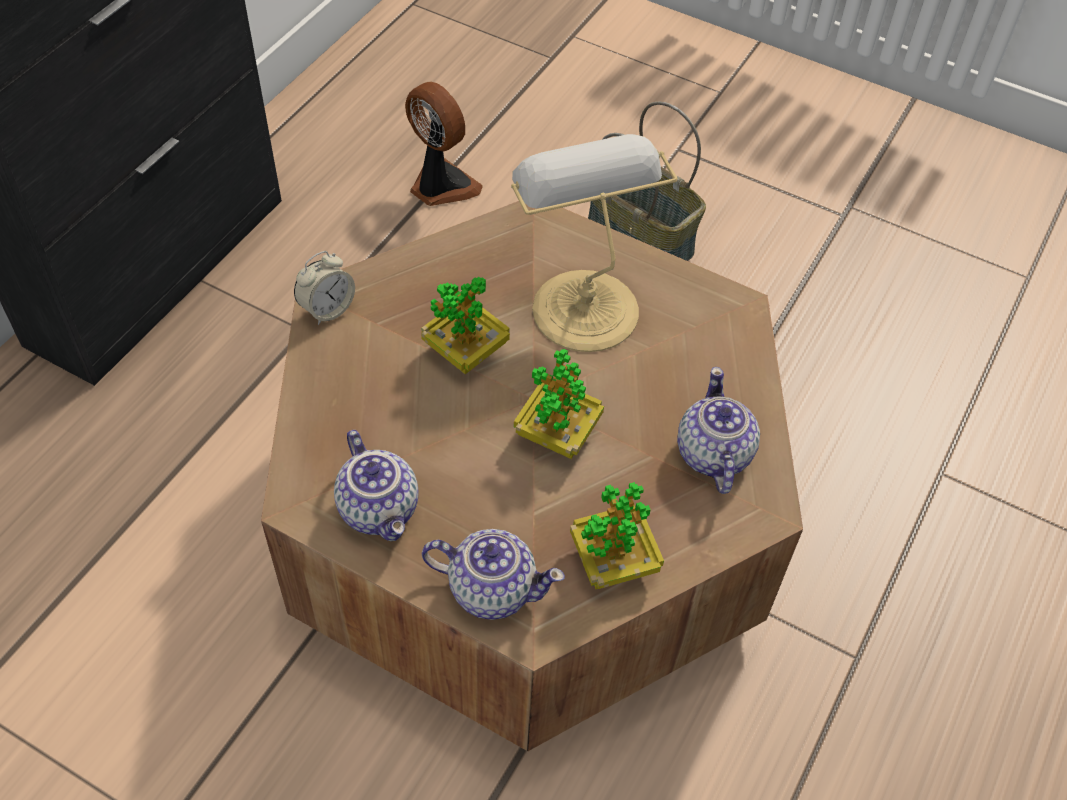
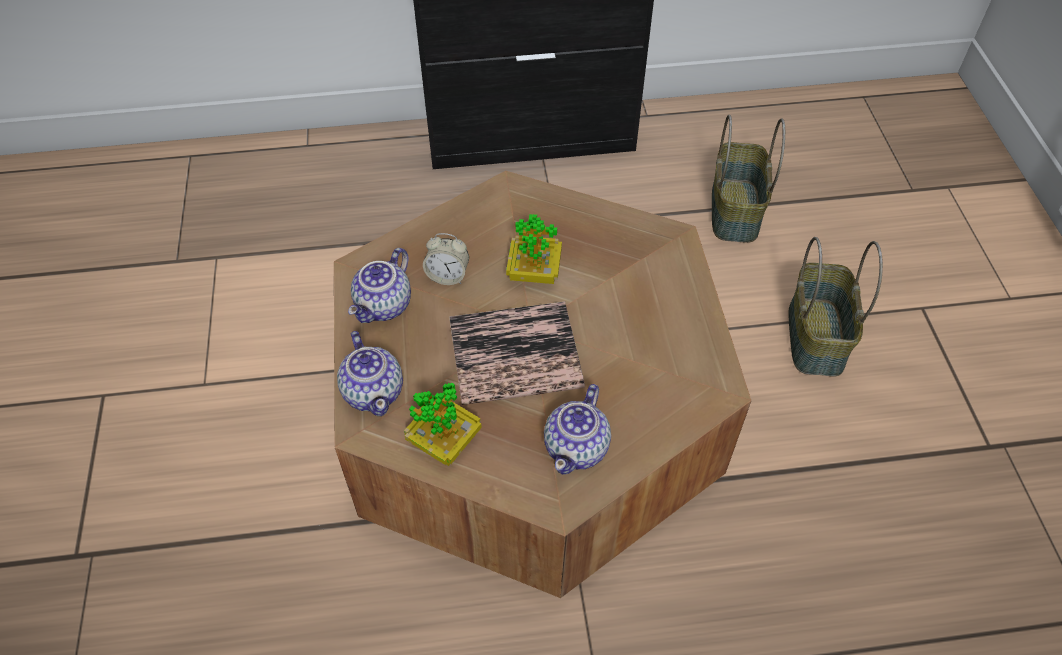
camera: 55 degrees right, 0 degrees up
(327, 309) = (501, 193): alarm clock -> alarm clock (447, 276)
(440, 186) = (733, 210): fan -> basket
(557, 434) = (515, 354): potted plant -> book
(582, 306) = (630, 305): table lamp -> none
(712, 455) = (577, 447): teapot -> teapot turned 150 degrees clockwise

